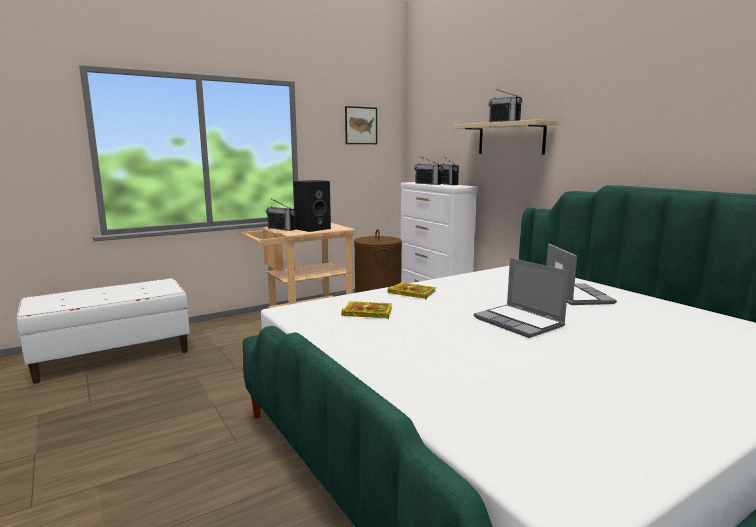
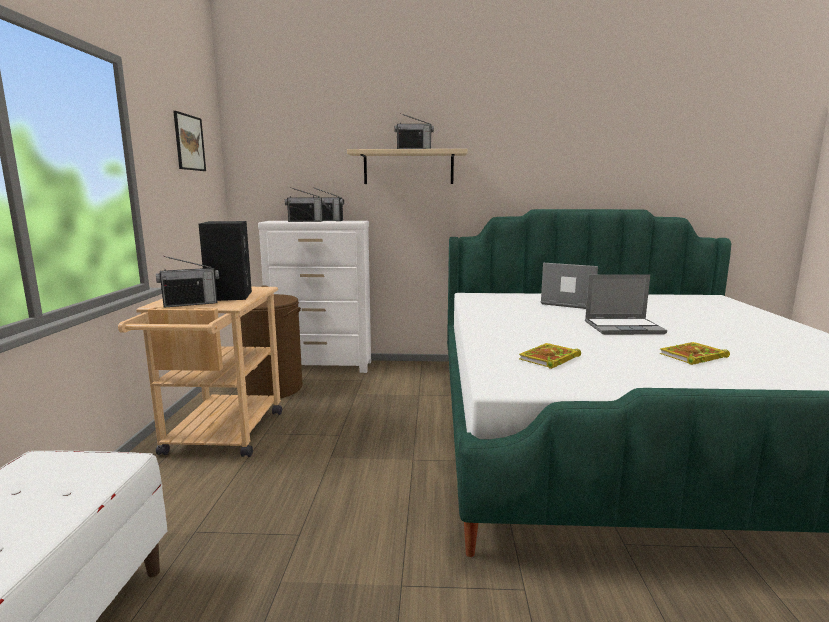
camera: 55 degrees left, 0 degrees up
(411, 293) = (500, 334): book -> book (692, 357)

